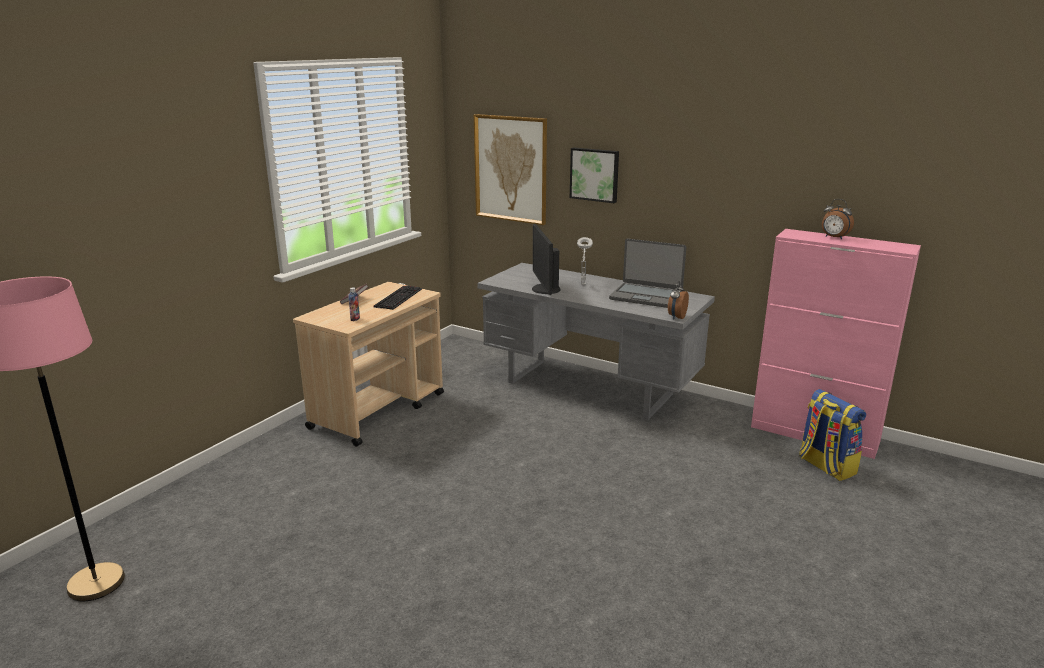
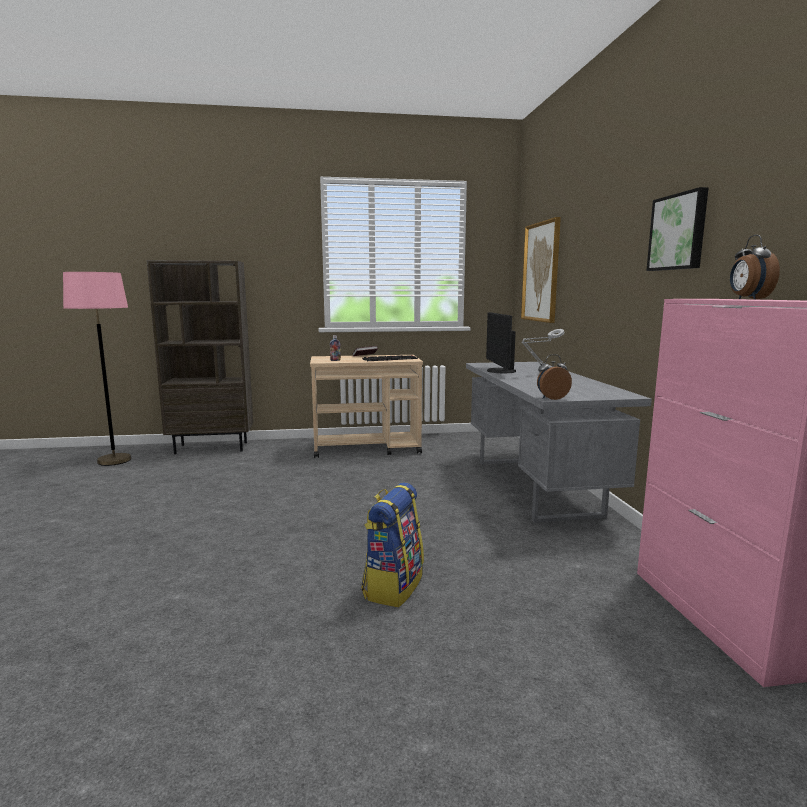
camera: 50 degrees right, 10 degrees down
(191, 494) = (212, 447): none -> brown bookcase
(544, 289) = (499, 371): monitor -> monitor turned 45 degrees counterclockwise
(595, 174) = (582, 265): picture -> picture (679, 232)
(646, 296) = (573, 386): laptop -> none
(825, 466) = (654, 648): backpack -> backpack (392, 586)

